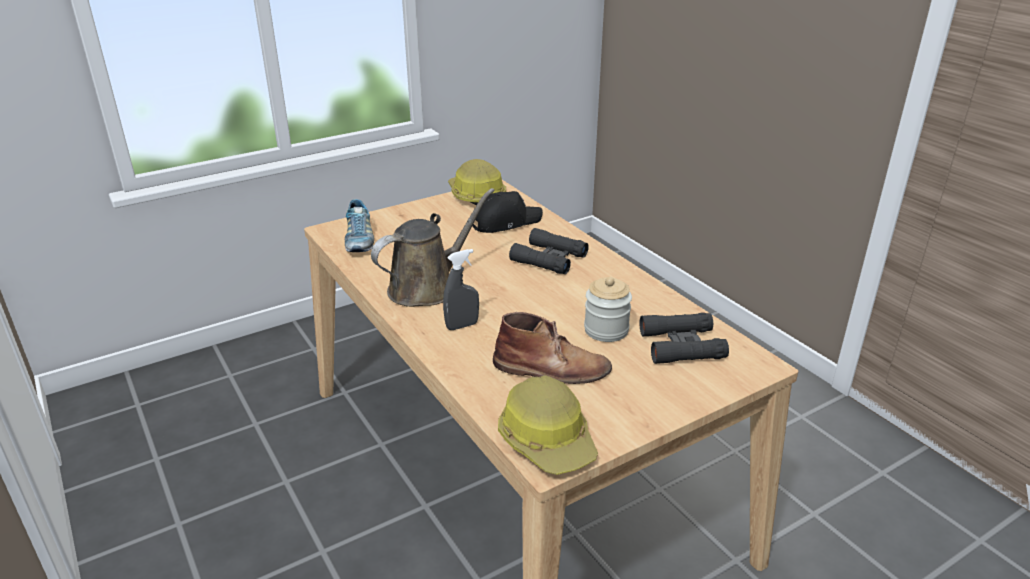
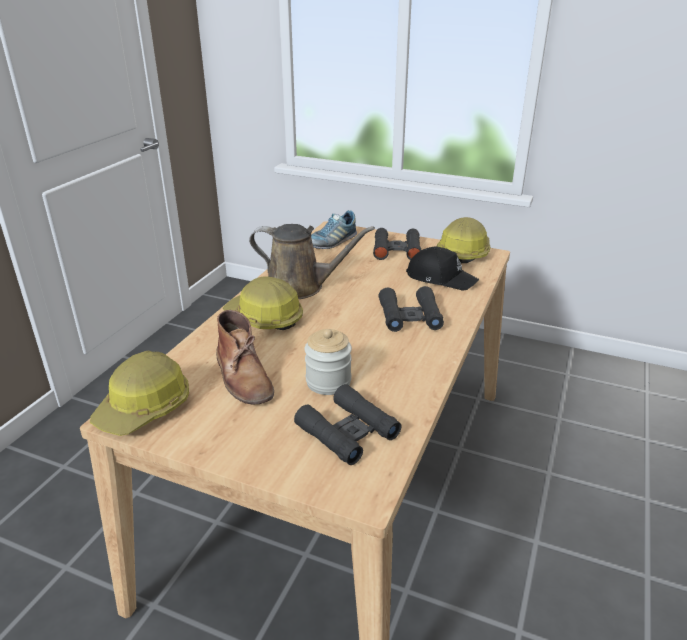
camera: 55 degrees right, 0 degrees up
(426, 219) = (396, 250): none -> black binoculars
(462, 326) = (264, 318): grey spray bottle -> hard hat

